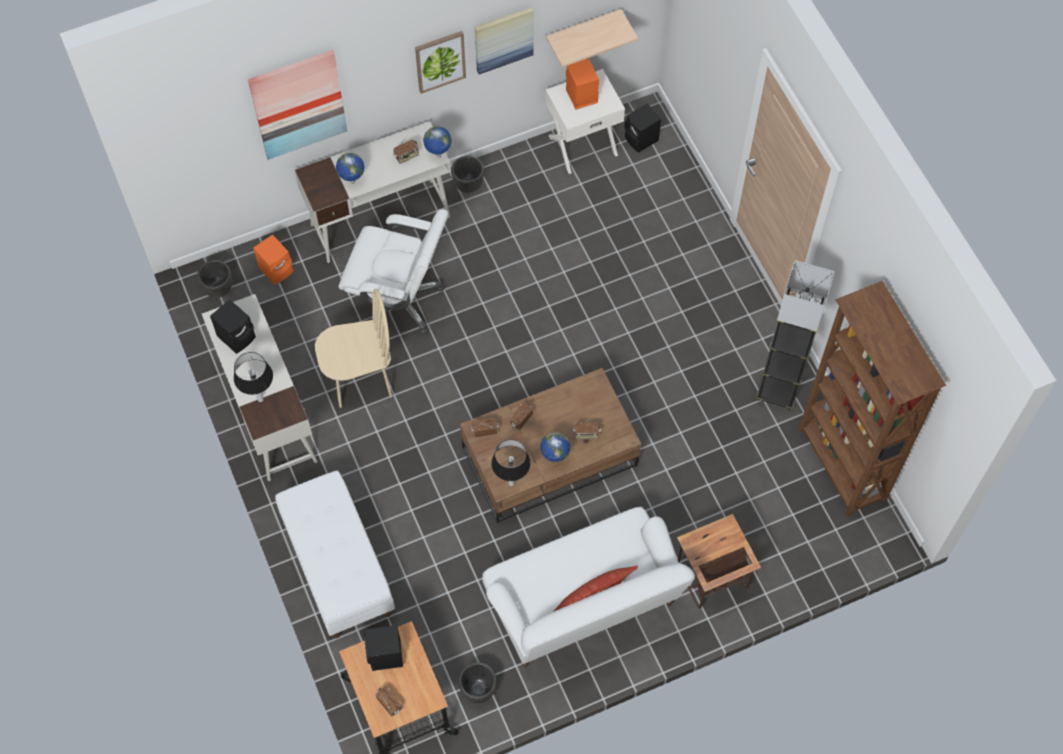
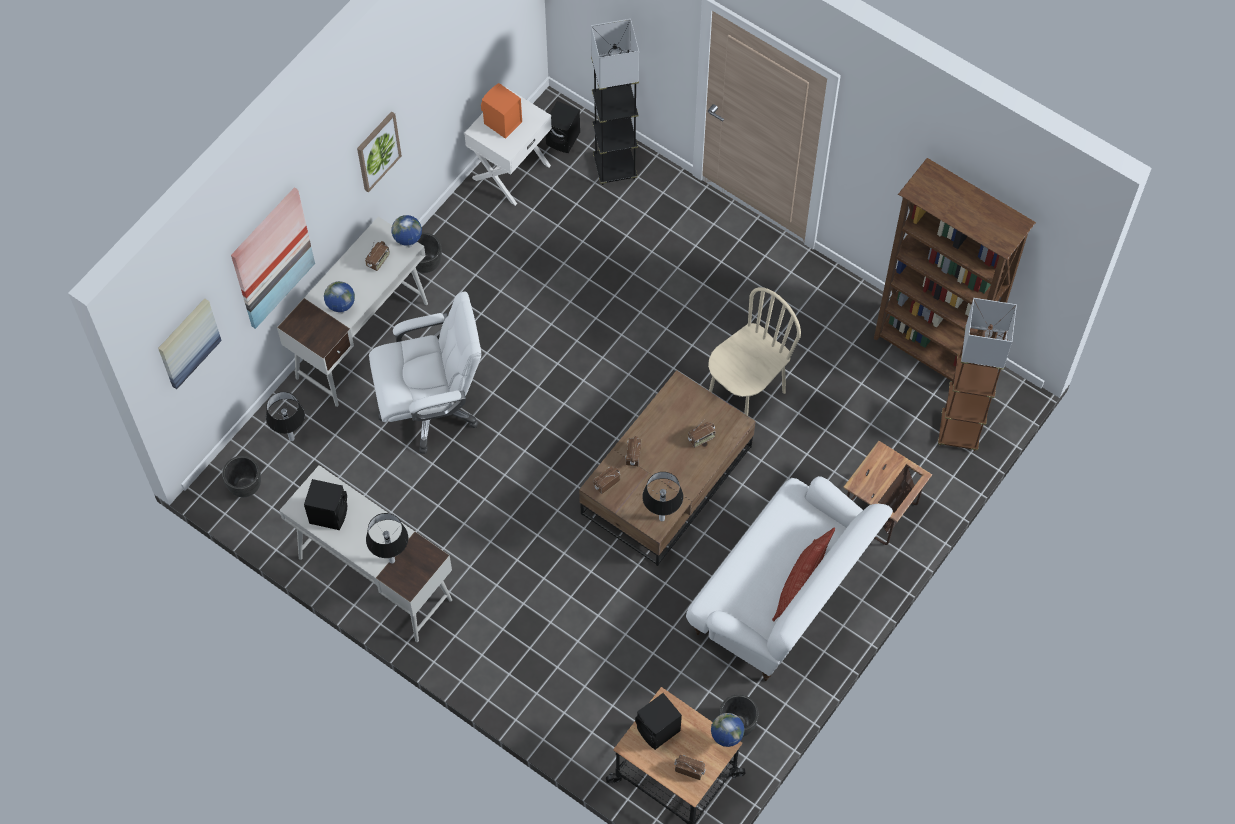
camera: 30 degrees left, 0 degrees up
(277, 269) = (291, 438): orange speaker -> table lamp
(337, 567) = (536, 685): white bench -> none
(360, 380) = (443, 502): beige chair -> beige chair (746, 392)
(503, 39) = (424, 101): picture -> picture (188, 342)
(554, 459) = (686, 476): globe -> globe (726, 741)
(583, 32) = (484, 59): shelf -> none
(778, 390) = (834, 312): grey floor lamp -> grey floor lamp (615, 168)
(823, 546) = (959, 432): none -> brown floor lamp

